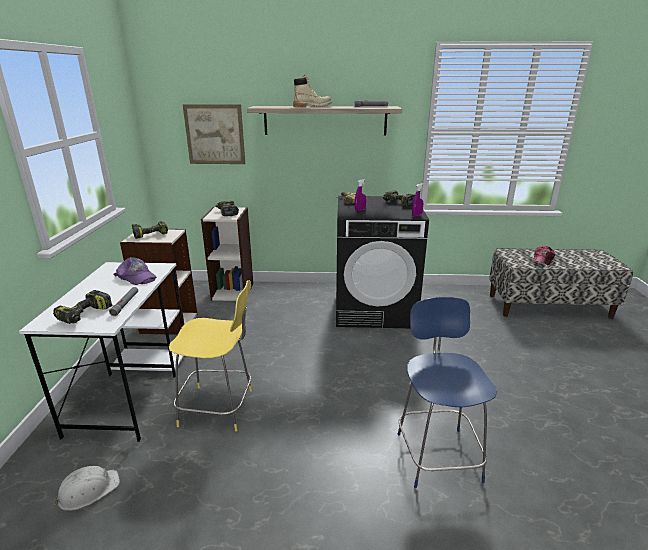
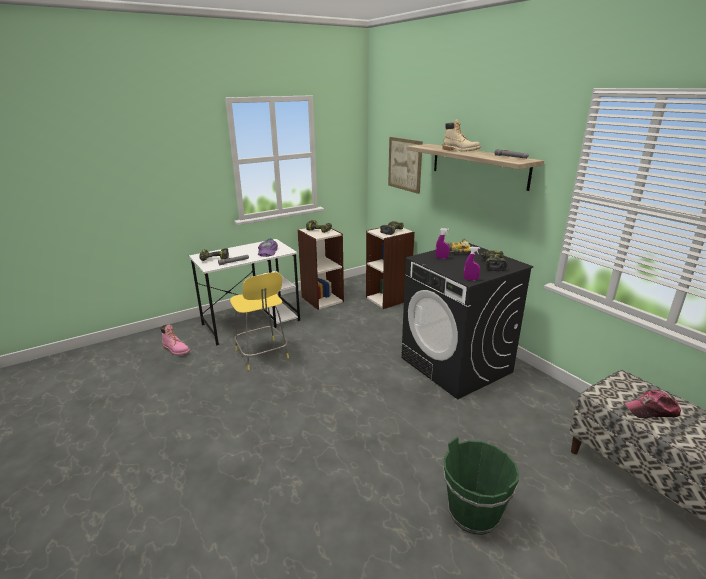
camera: 55 degrees right, 0 degrees up
(88, 490) = (176, 350): white hard hat -> pink boot
(437, 454) = (296, 465): blue stool -> none
(543, 380) = (473, 513): none -> green bucket

